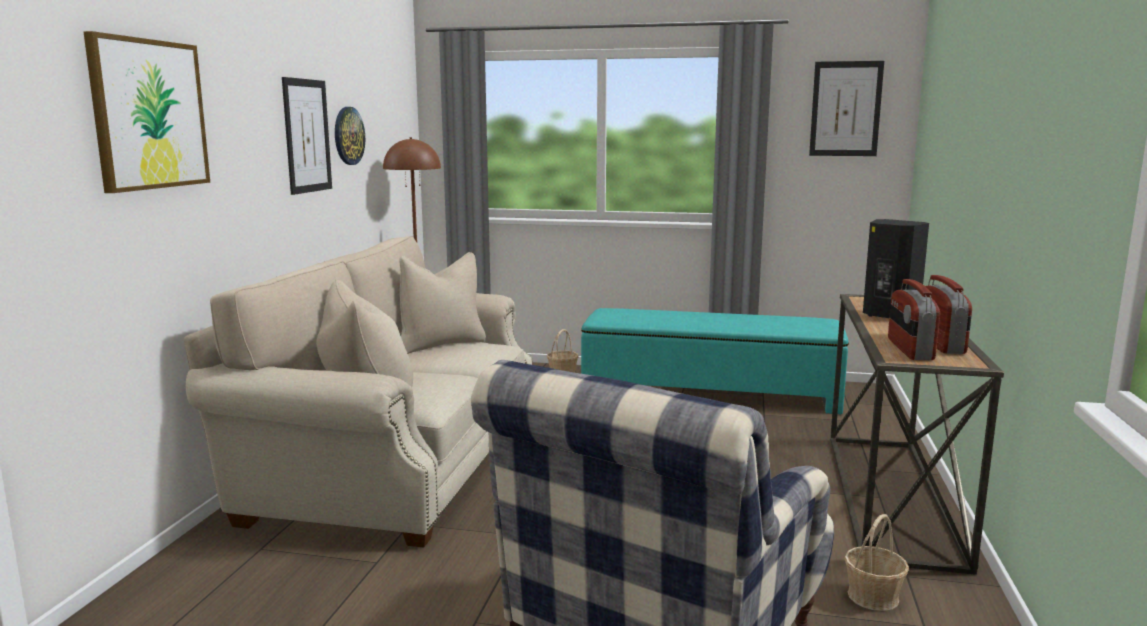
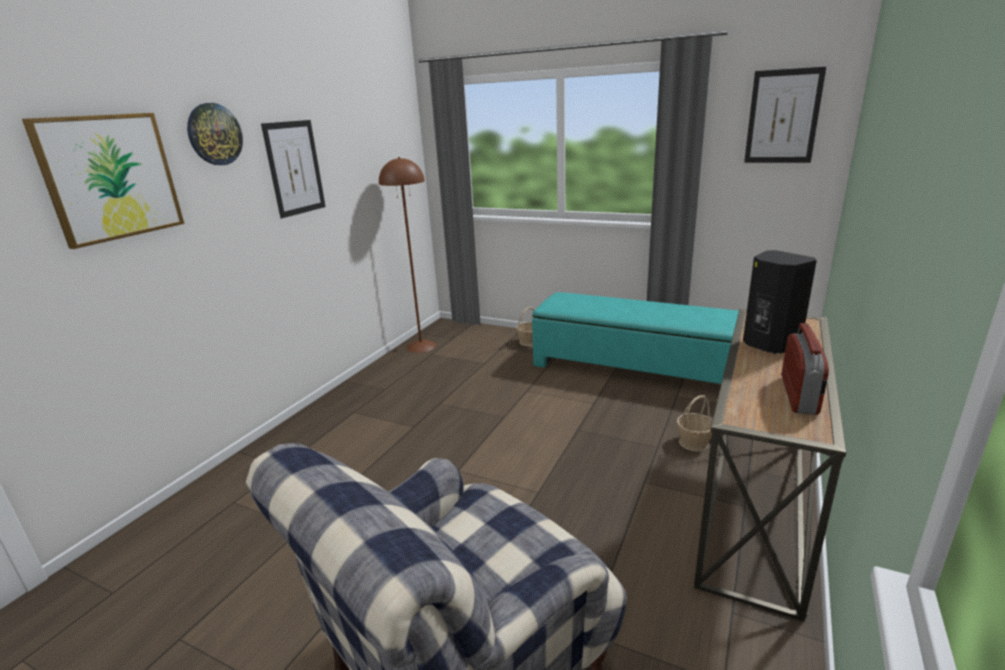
camera: 15 degrees right, 10 degrees up
(348, 136) = (341, 161): wall clock -> wall clock (214, 134)
(394, 460) = (365, 421): beige sofa -> none
(873, 596) = (688, 634): basket -> basket (694, 442)
(909, 350) = (760, 403): radio -> none

